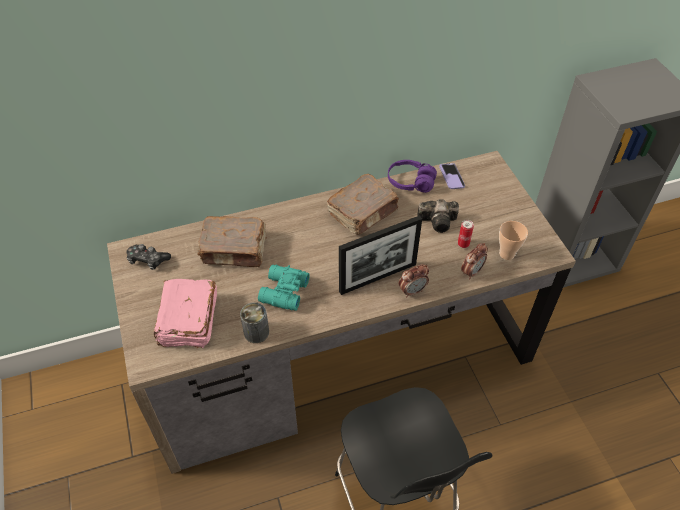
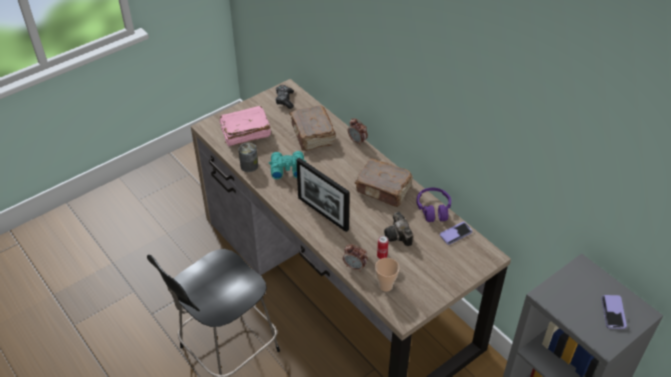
camera: 70 degrees right, 5 degrees down
(412, 291) = (319, 235): alarm clock -> alarm clock (357, 141)
(650, 82) = (613, 312): none -> phone

